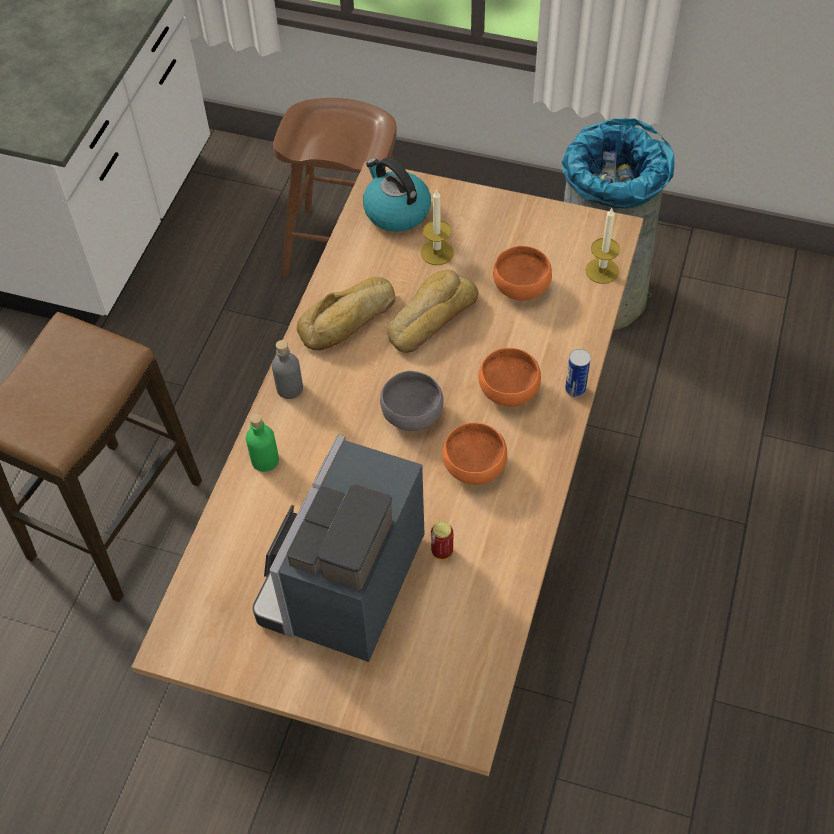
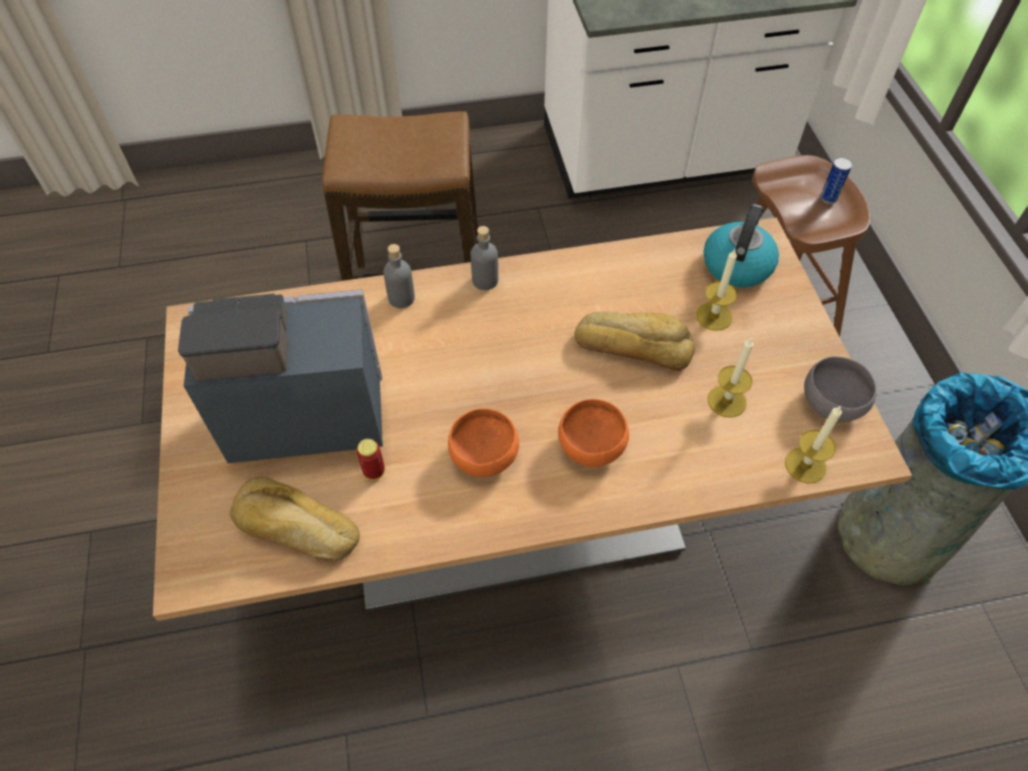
camera: 60 degrees right, 0 degrees up
(265, 460) = (401, 298): green bottle -> grey bottle
(349, 320) = (586, 288): bread -> bread (295, 528)
(412, 413) = (514, 380): grey bowl -> grey bowl (833, 403)
(520, 286) = (726, 401): orange bowl -> candle
(575, 389) = (632, 505): can -> can (828, 198)

